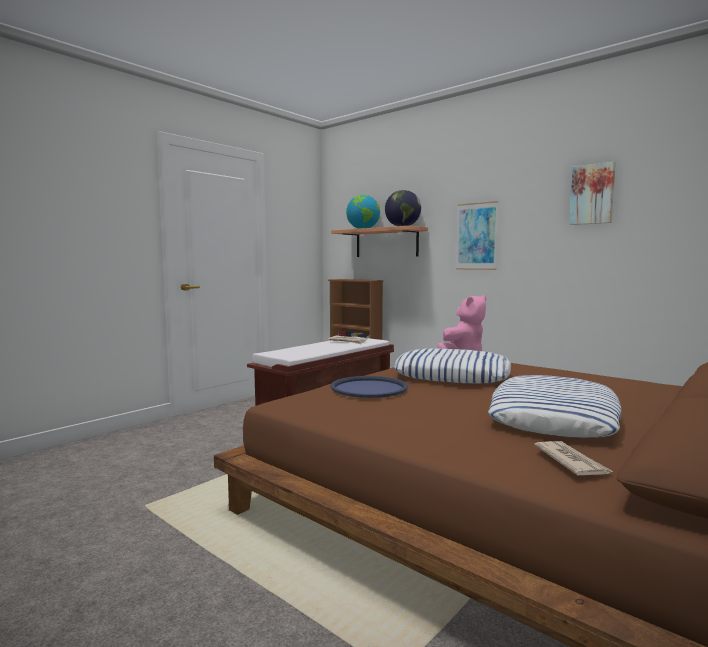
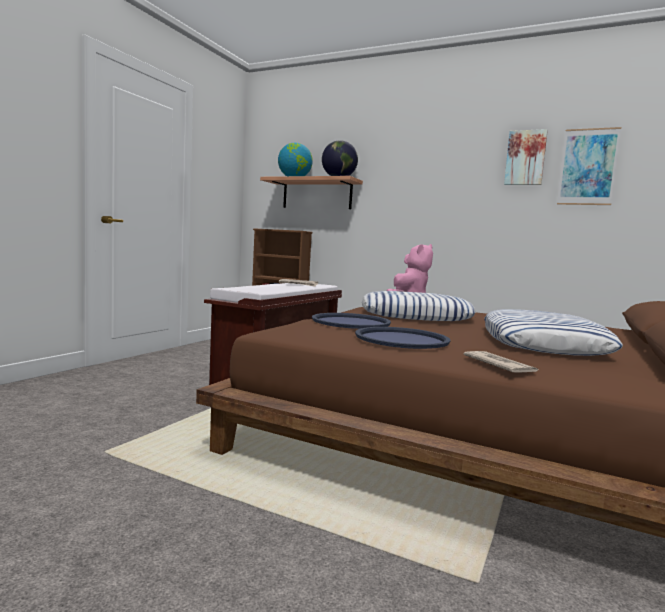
camera: 15 degrees left, 0 degrees up
(394, 413) = (402, 339): none -> blue tray
(476, 236) = (413, 192): picture -> picture (588, 167)
(571, 461) = (602, 371): newspaper -> newspaper (499, 365)

